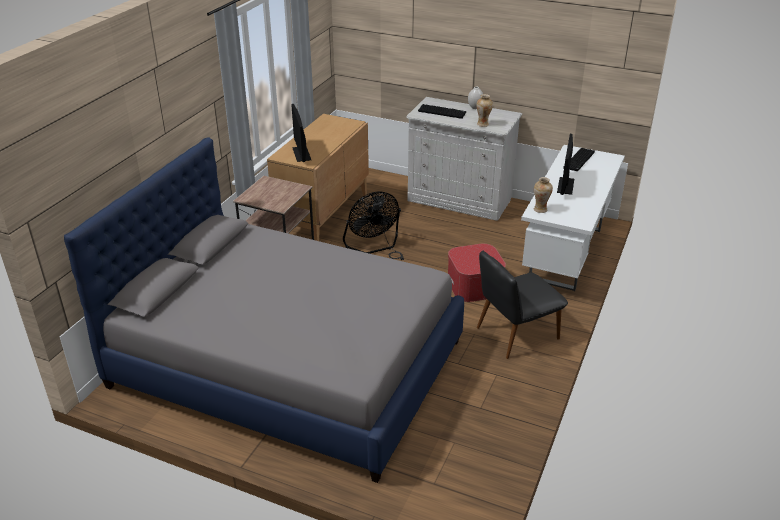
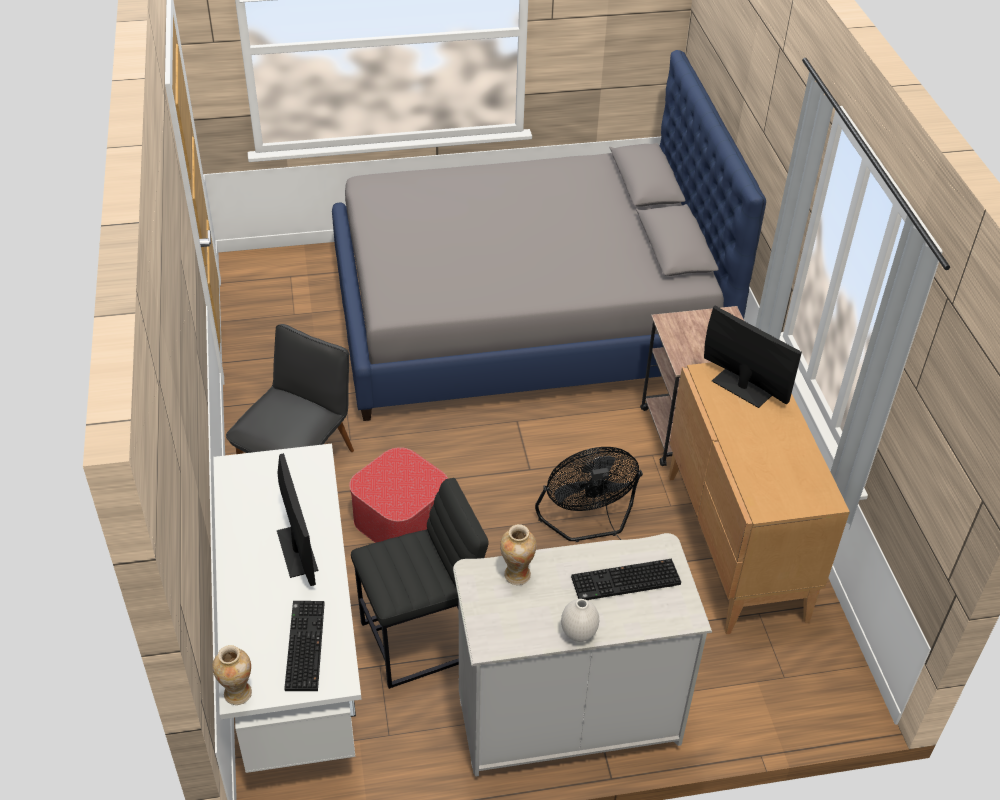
camera: 145 degrees right, 10 degrees up
(378, 246) = (595, 526): black fan -> black fan turned 135 degrees counterclockwise
(500, 240) = (422, 639): none -> black chair
(540, 209) = (310, 469): vase -> vase (238, 693)

